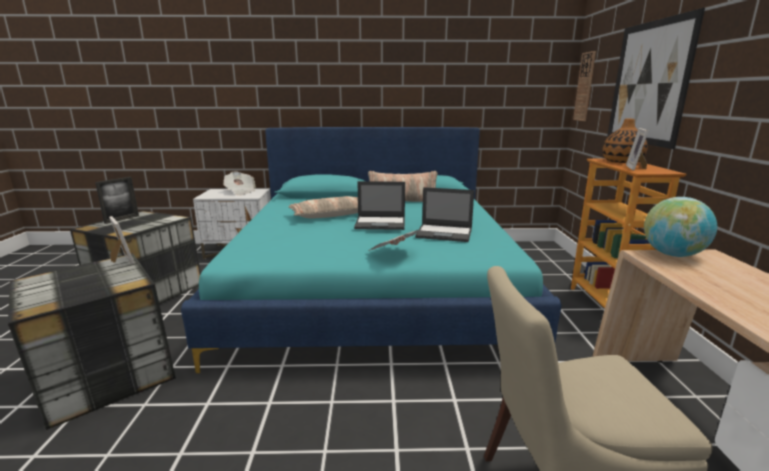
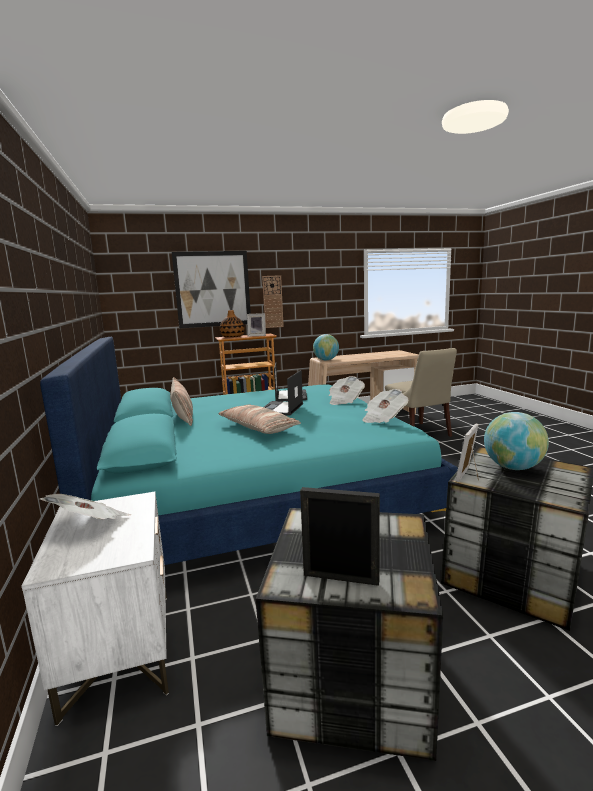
camera: 105 degrees left, 5 degrees down
(94, 281) = (513, 467): none -> globe
(282, 252) = (383, 418): none -> newspaper
(381, 223) = (280, 409): laptop -> laptop turned 150 degrees counterclockwise
(584, 87) = (122, 293): wall clock -> wall clock (272, 301)

